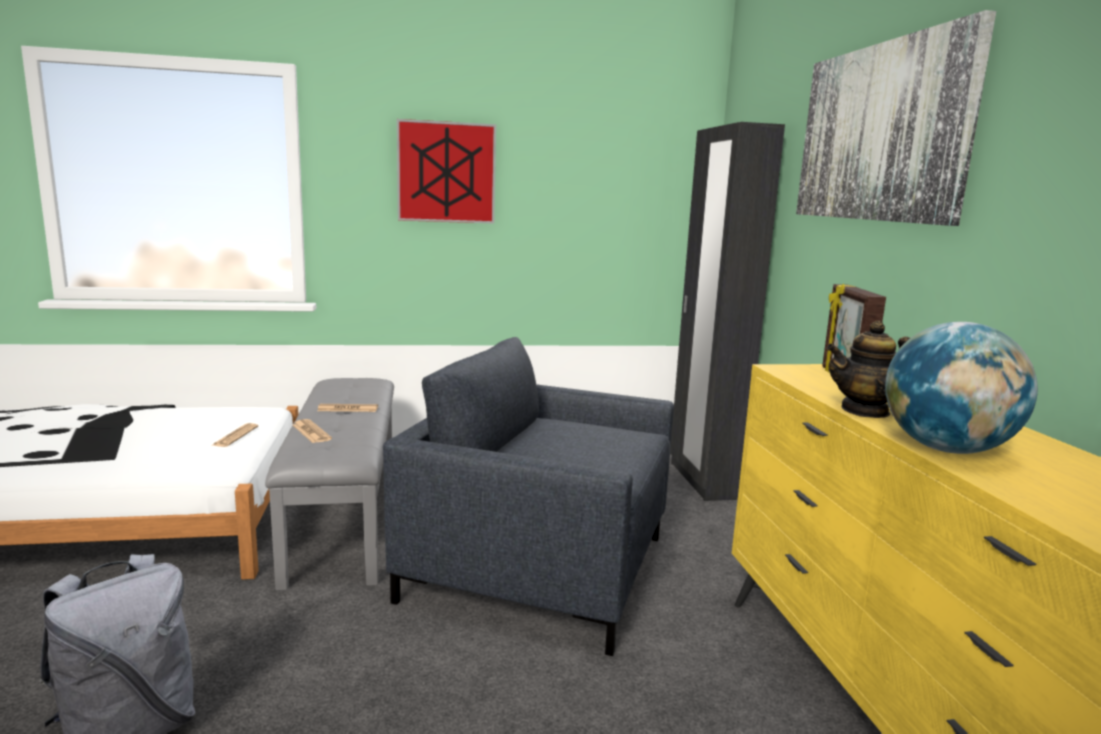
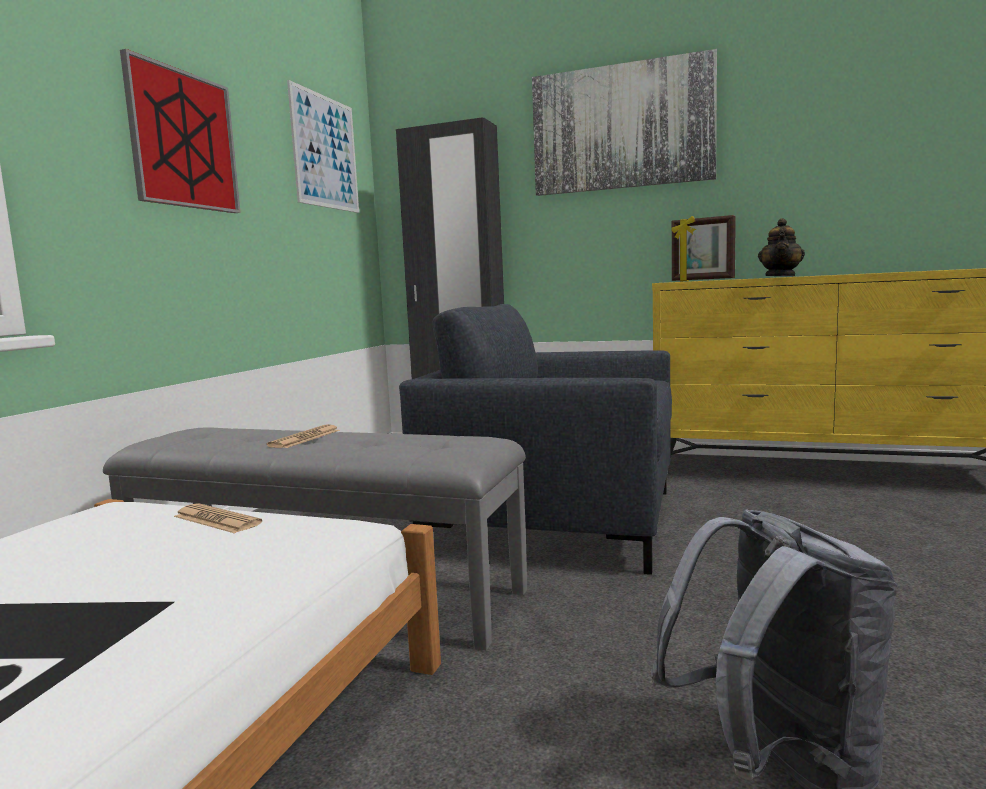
camera: 60 degrees left, 5 degrees down
(311, 432) = (375, 450): newspaper -> none
(538, 567) = (555, 520): grey armchair -> grey armchair turned 60 degrees clockwise
(630, 157) = (325, 152): none -> picture
(946, 449) = (856, 273): globe -> none

